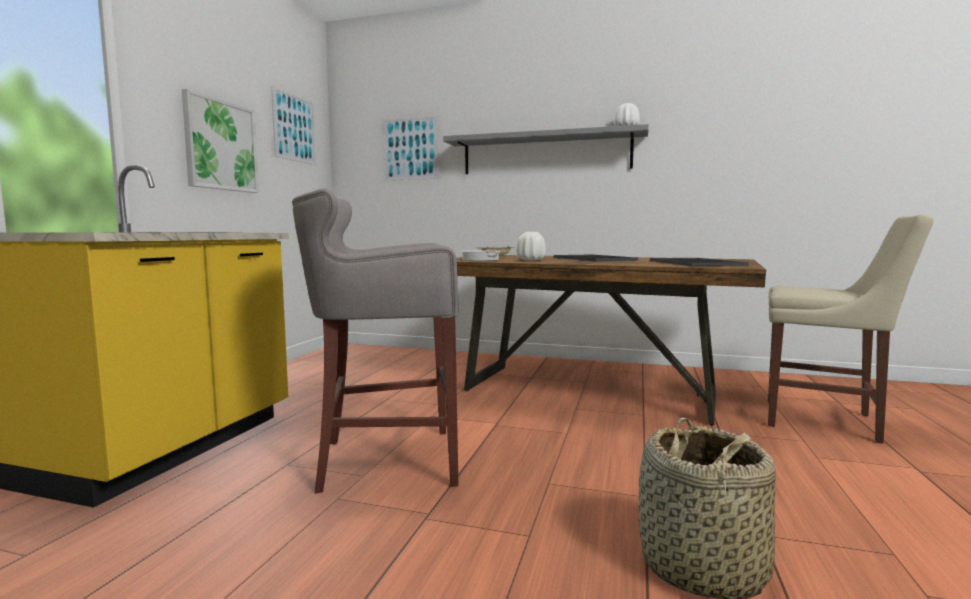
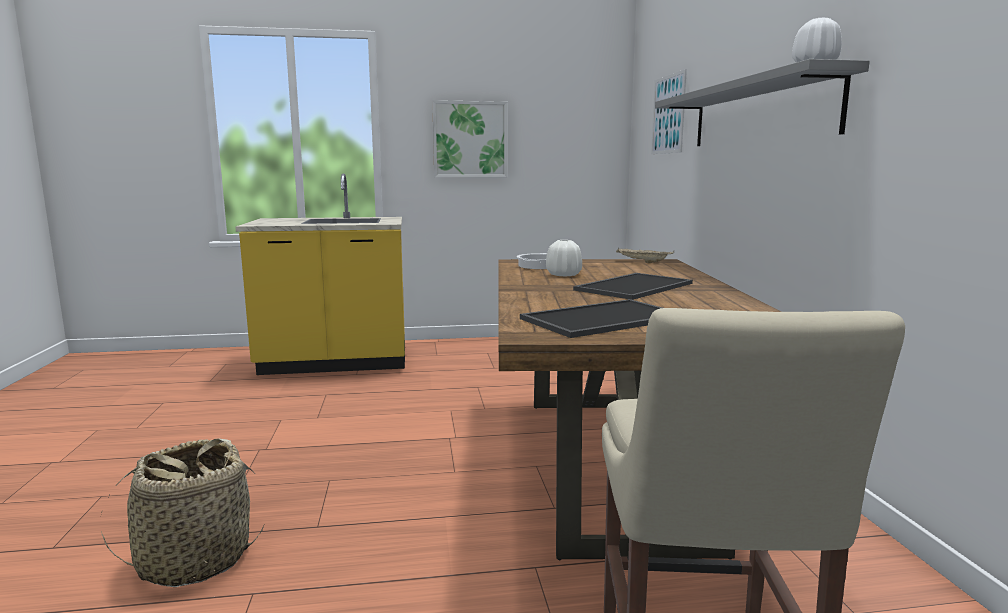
camera: 65 degrees right, 5 degrees up
(294, 128) = (568, 106): picture -> none
(384, 460) = (345, 417): grey stool -> none

